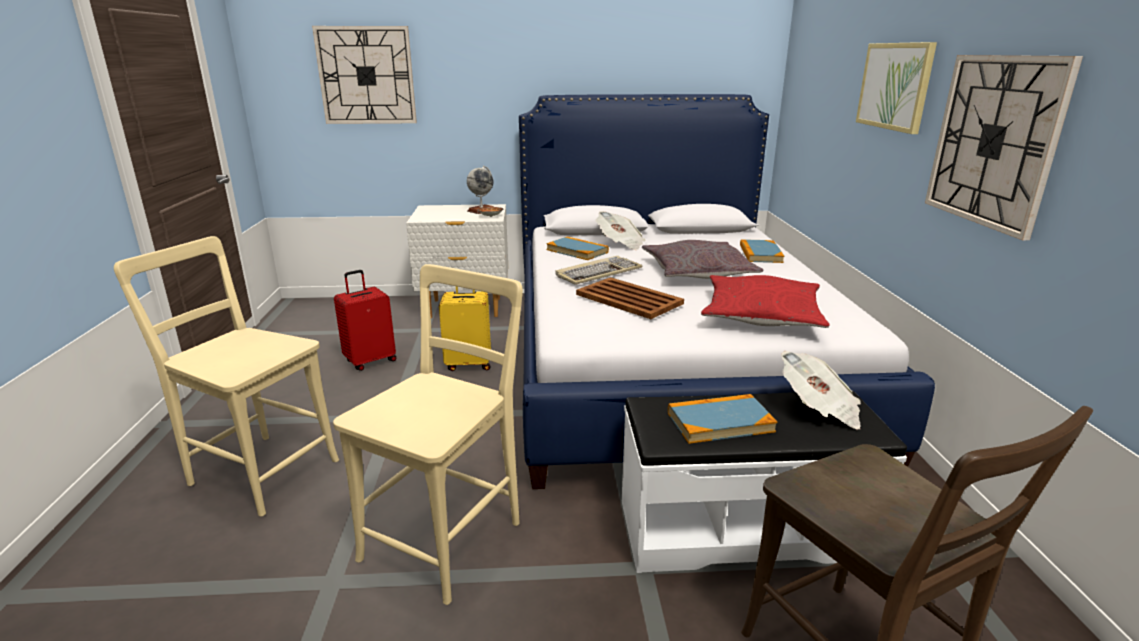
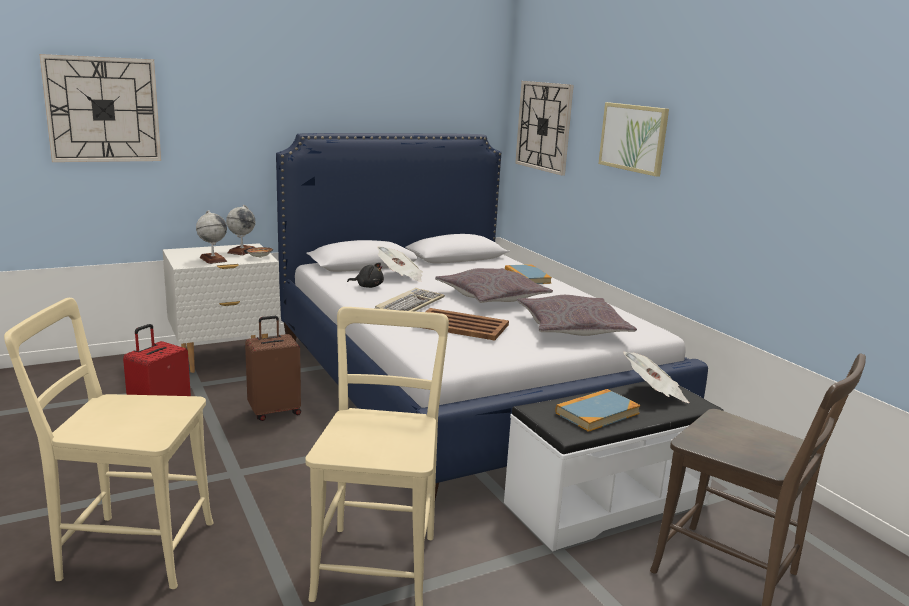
camera: 25 degrees left, 5 degrees down
(448, 216) = (213, 259): none -> globe
(469, 364) = (274, 411): yellow suitcase -> brown suitcase
(577, 251) = (368, 286): book -> black plush toy
(761, 315) = (572, 328): red pillow -> grey pillow
(994, 141) = (727, 184): wall clock -> wall clock (544, 126)

